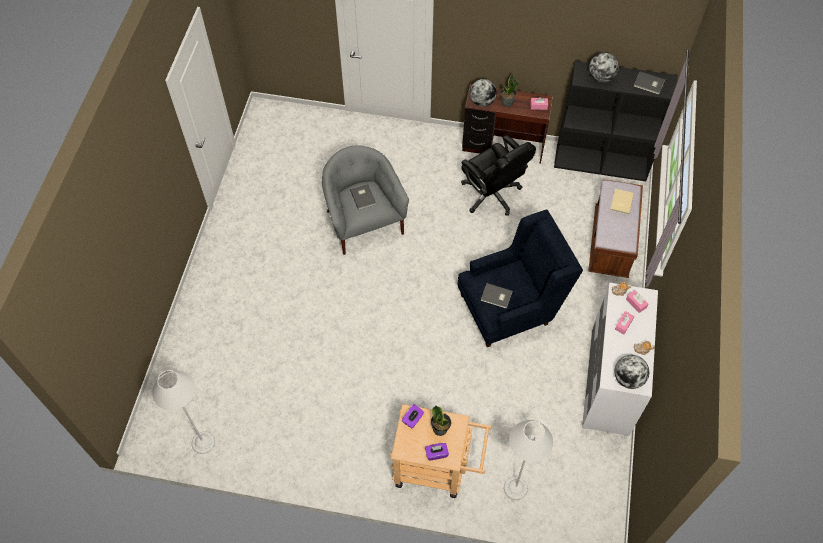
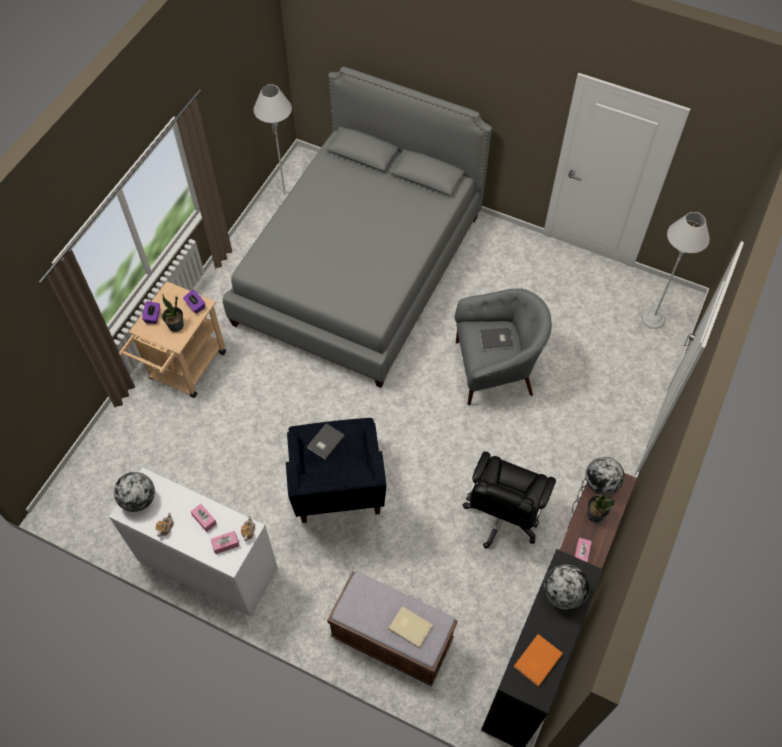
camera: 105 degrees right, 0 degrees up
(281, 348) = (359, 269): none -> grey bed
(492, 195) = (502, 516): black office chair -> black office chair turned 45 degrees counterclockwise
(515, 488) = (134, 432): grey floor lamp -> grey floor lamp (653, 319)
(649, 84) = (536, 660): grey book -> orange book

